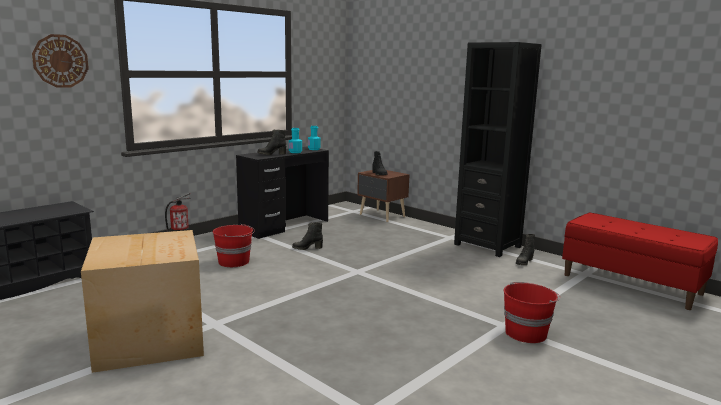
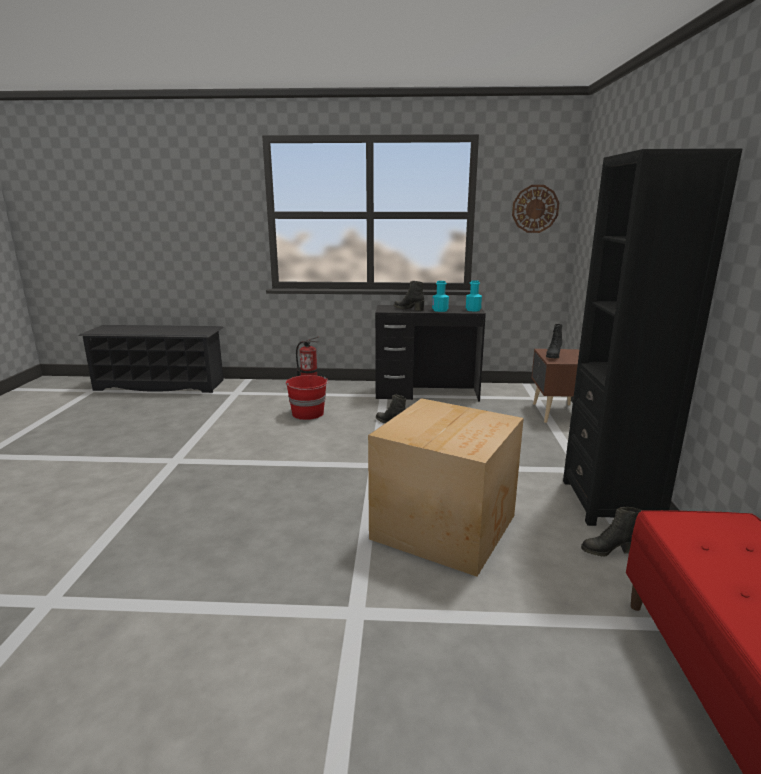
camera: 50 degrees right, 5 degrees up
(60, 61) = (215, 203): wall clock -> wall clock (535, 209)
(151, 338) = (127, 452): cardboard box -> cardboard box (446, 526)
(526, 333) = (354, 640): red bucket -> none

